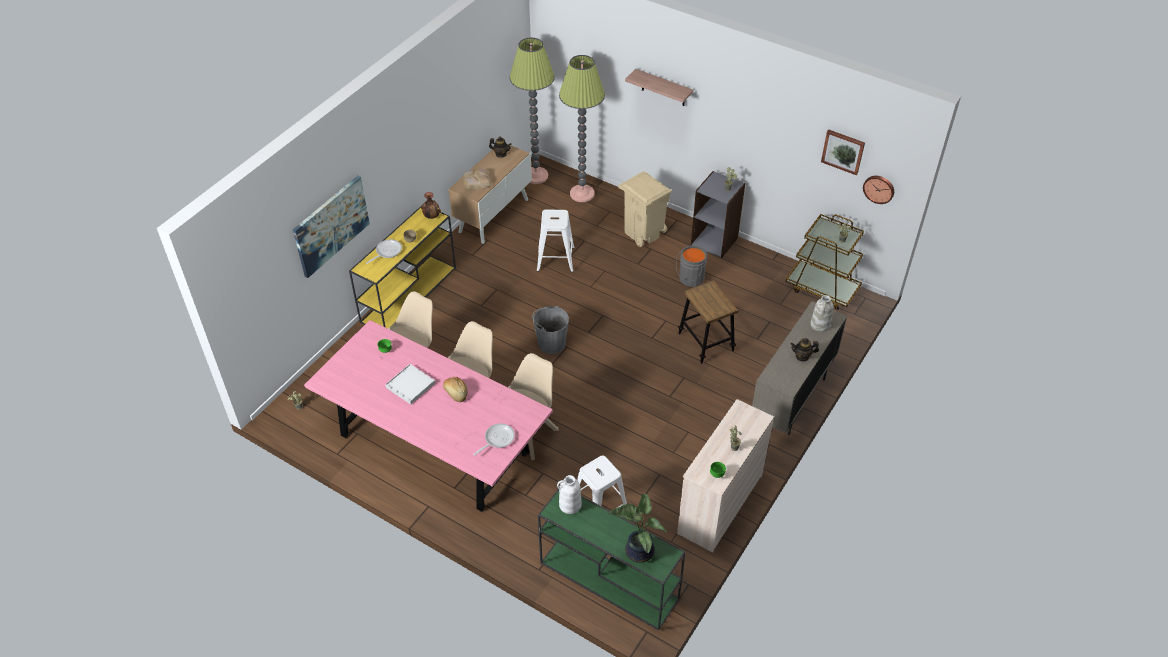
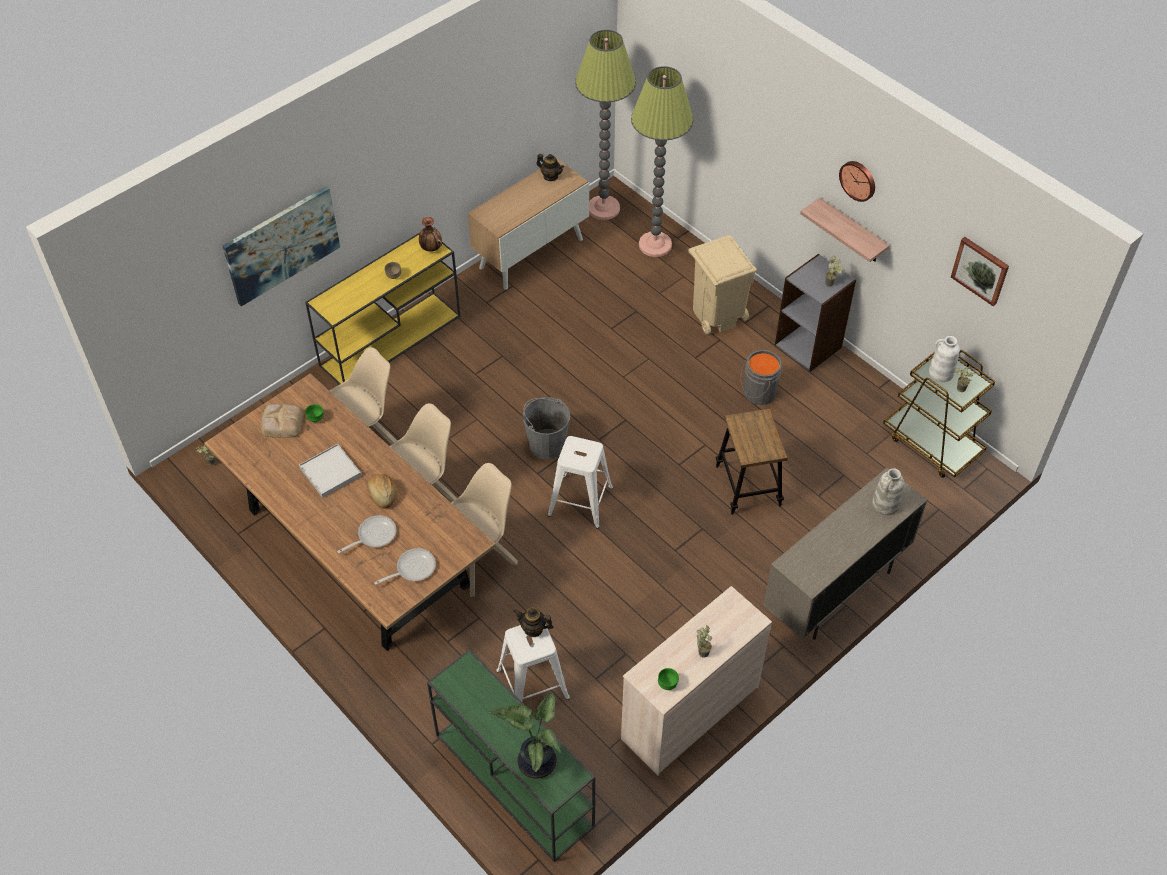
camera: 15 degrees right, 5 degrees up
(387, 252) = (359, 286): frying pan -> frying pan (374, 535)
(434, 444) = (358, 548): pink dining table -> brown dining table
(476, 181) = (506, 208): bread -> bread (281, 422)
(556, 258) = (591, 328): white stool -> white stool (581, 500)
(569, 505) = (471, 679): white vase -> white vase (940, 373)
(663, 88) = (768, 131): shelf -> shelf (852, 232)
(802, 356) = (845, 544): teapot -> teapot (533, 629)
(879, 188) = (1021, 331): wall clock -> wall clock (858, 180)

